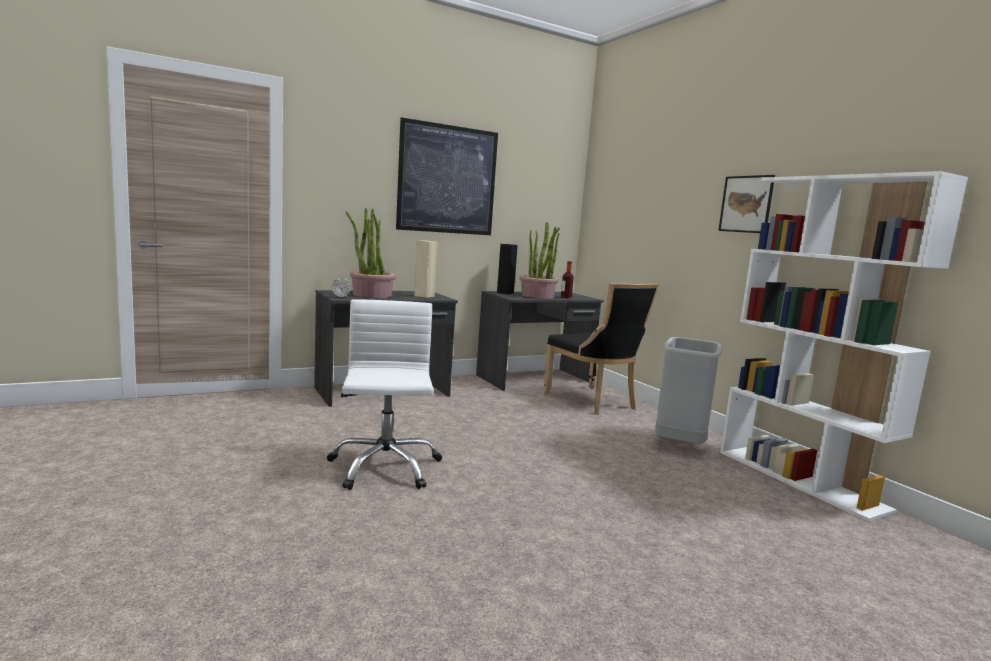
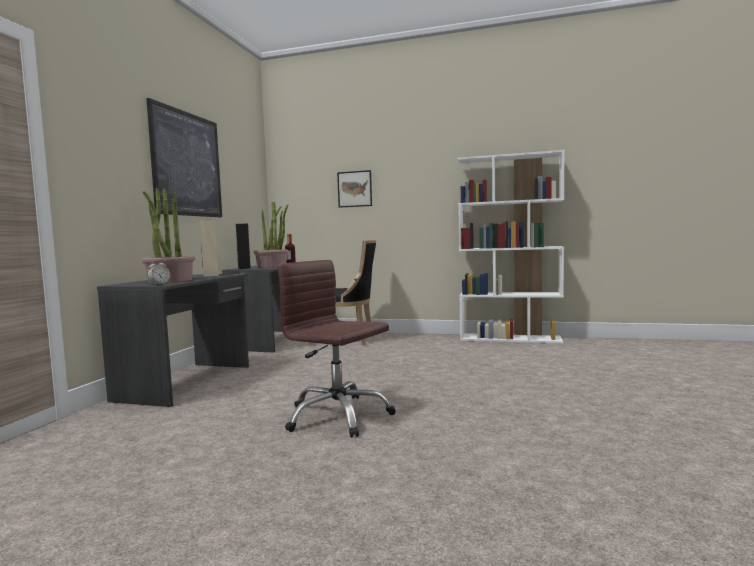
camera: 45 degrees left, 5 degrees down
(384, 467) = (337, 416): white office chair -> brown office chair
(678, 445) = (437, 343): grey trash can -> none
(746, 204) = (429, 178): picture -> picture (354, 189)

